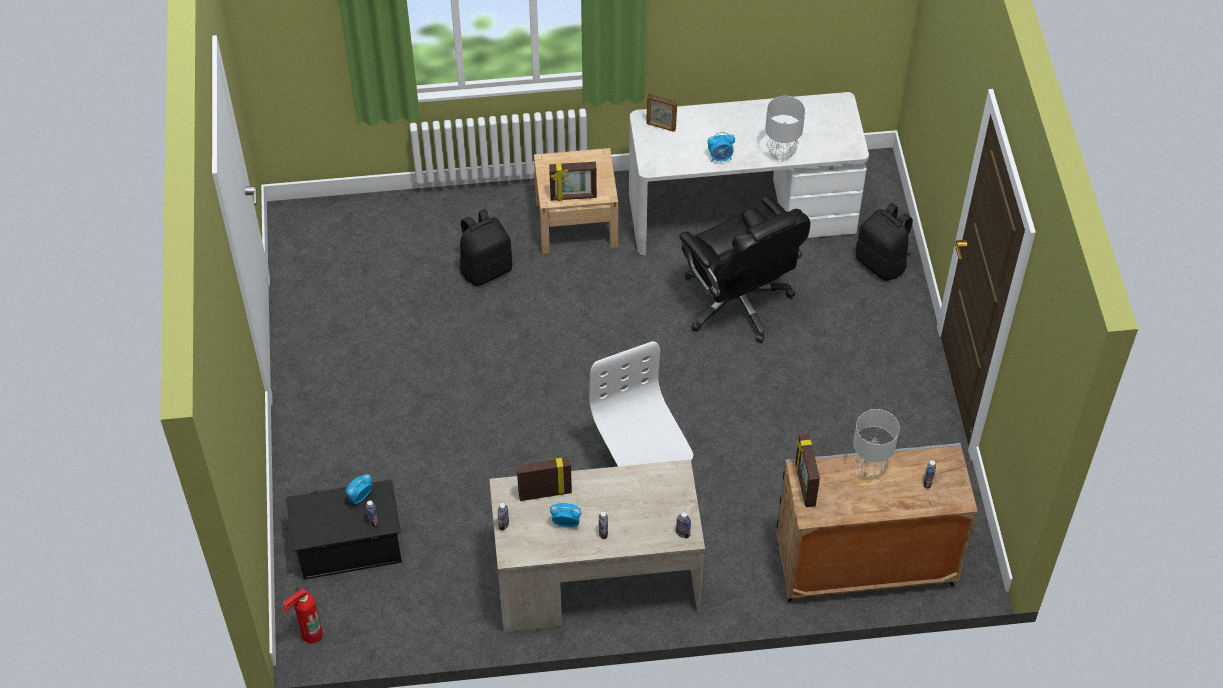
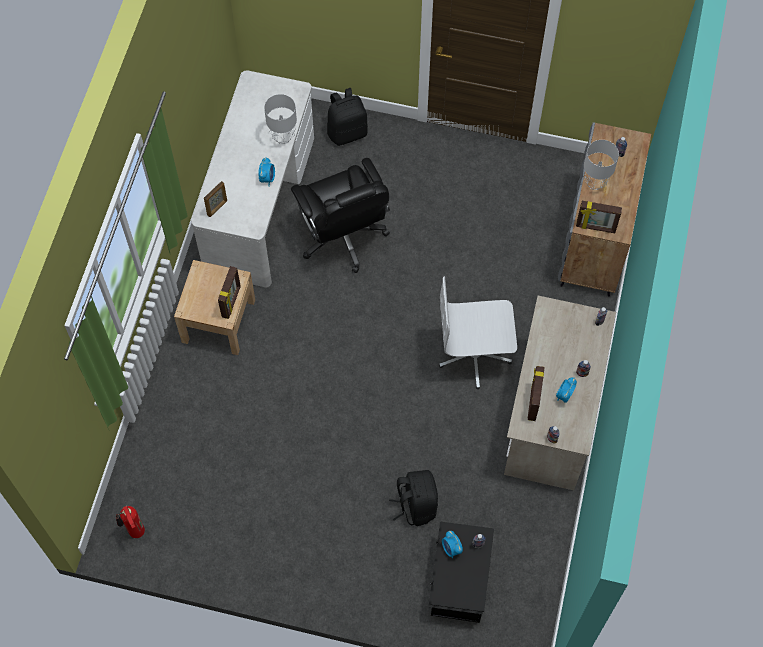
camera: 70 degrees left, 10 degrees up
(309, 634) = (530, 631): fire extinguisher -> fire extinguisher (135, 532)
(486, 269) = (235, 400): black backpack -> black backpack (415, 505)
(738, 302) = (343, 236): black office chair -> black office chair turned 75 degrees clockwise

